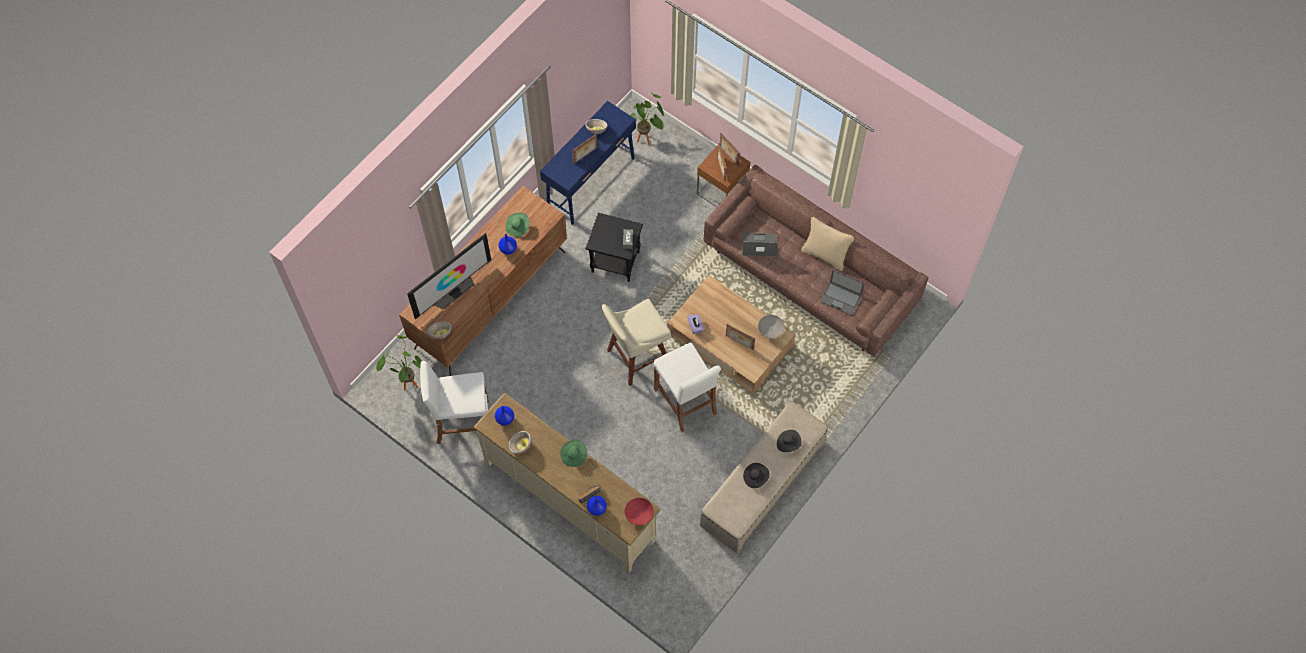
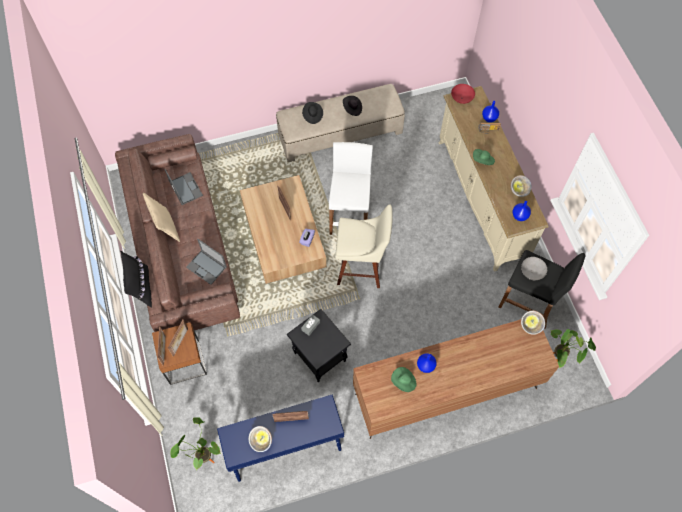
camera: 145 degrees left, 0 degrees up
(453, 291) = (498, 358): television -> none
(462, 422) = (528, 302): white stool -> black stool
(770, 330) = (255, 203): grey bowl -> grey bowl (532, 272)
(789, 184) = (141, 287): none -> black pillow

